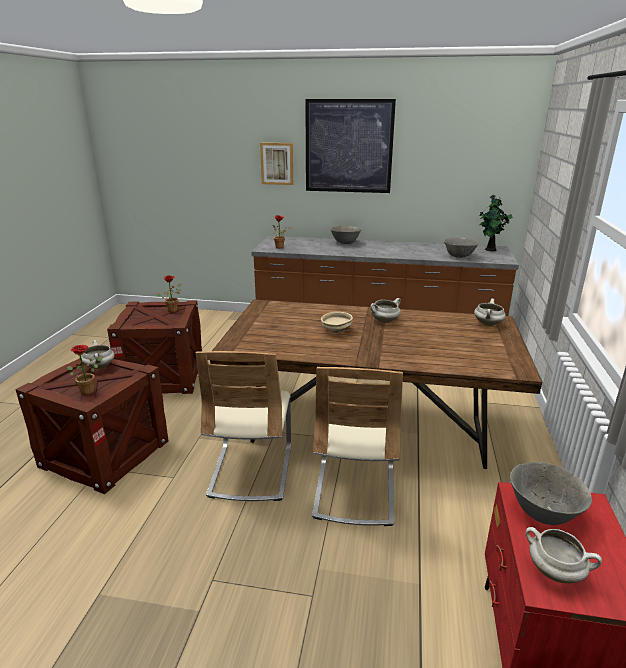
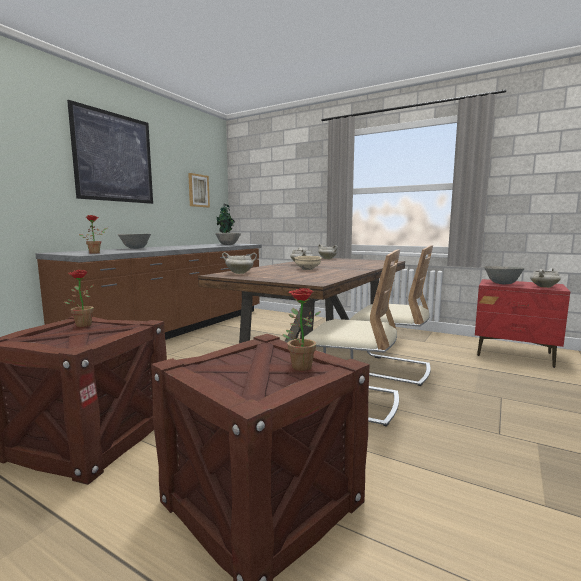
camera: 70 degrees left, 15 degrees down
(100, 367) = (224, 361): white cooking pot -> white cooking pot (240, 273)
(277, 163) = (38, 165): picture -> picture (198, 190)

